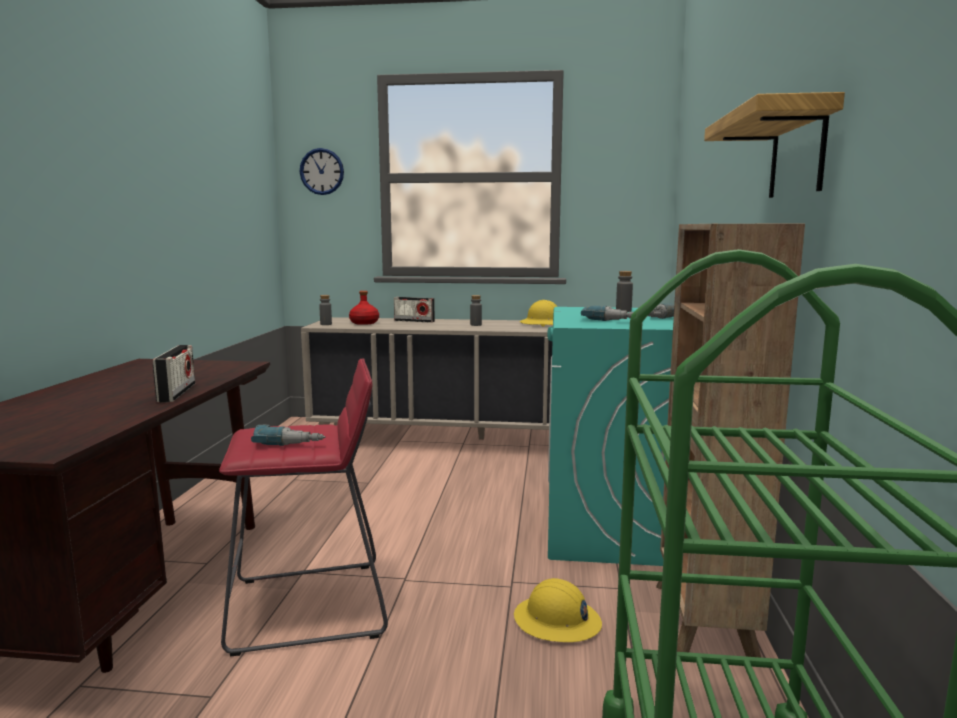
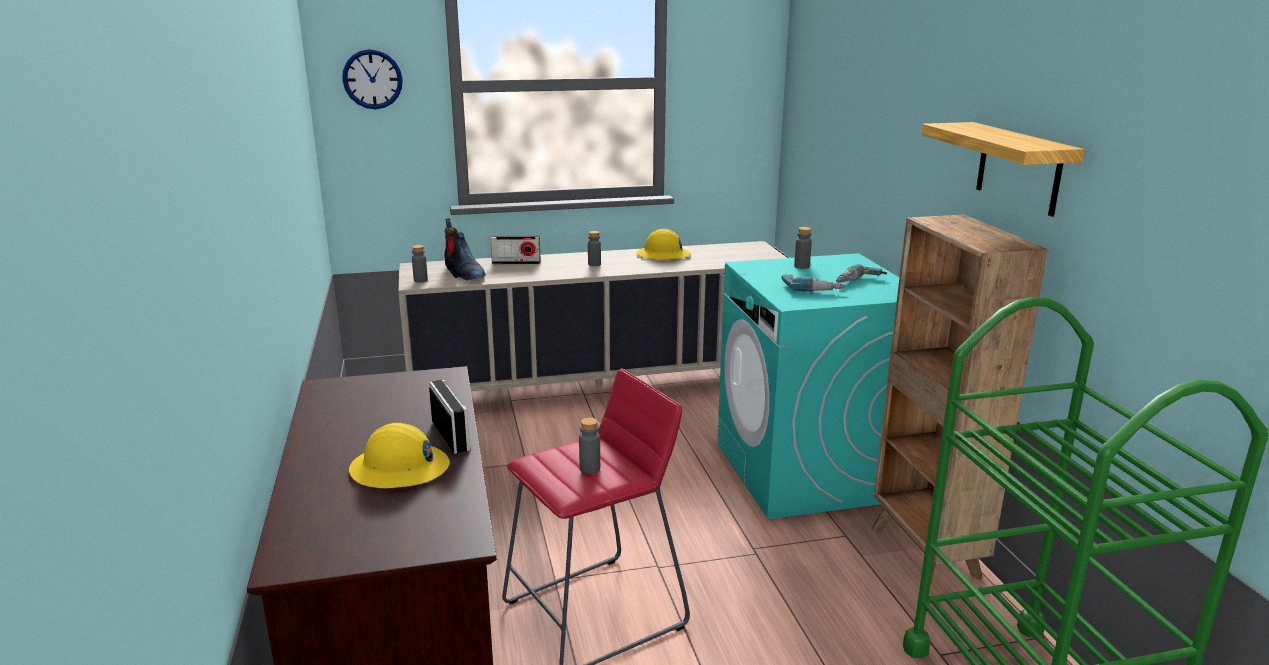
camera: 20 degrees left, 10 degrees up
(290, 441) = (590, 469): power drill -> grey bottle
(364, 323) = (463, 272): red bottle -> boot
(557, 621) = (817, 578): yellow hard hat -> yellow hard hat (400, 469)

